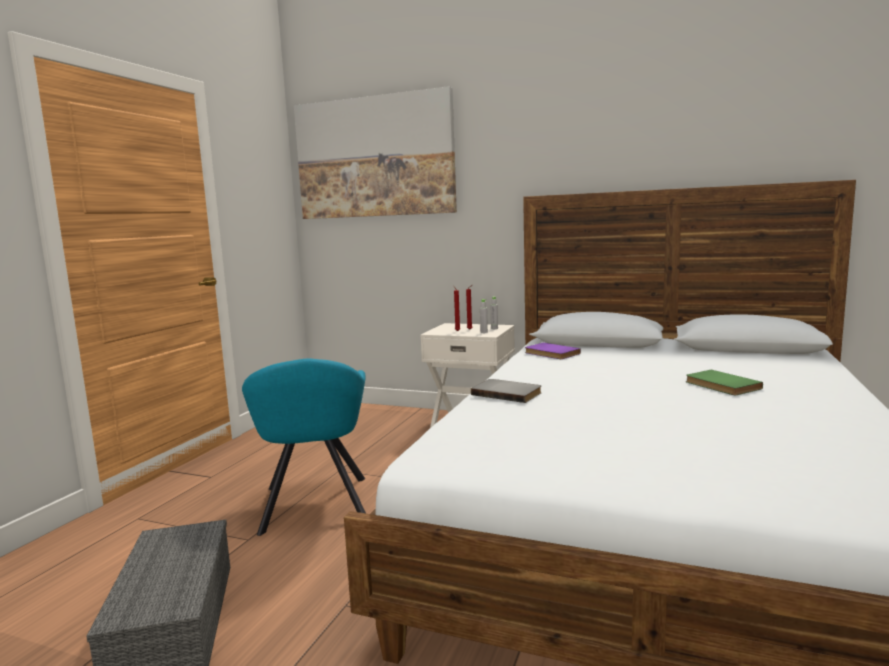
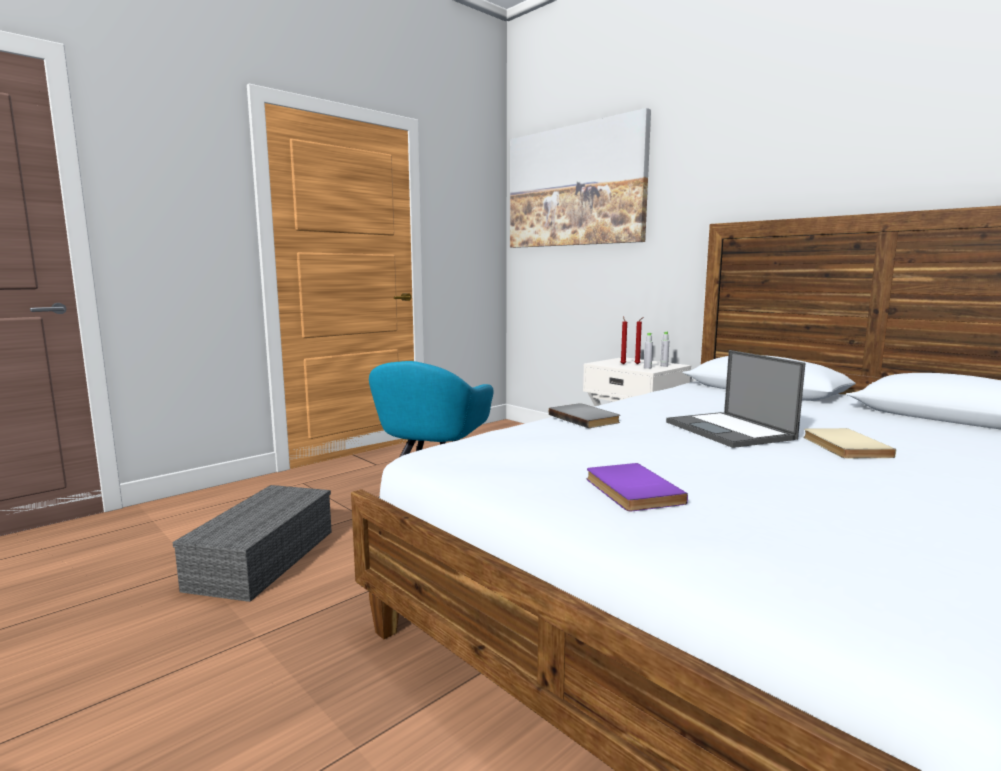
camera: 25 degrees right, 0 degrees up
(550, 353) = (691, 393): purple book -> purple book (629, 491)
(633, 385) = (730, 431): none -> laptop
(720, 385) = (842, 446): green book -> beige book

